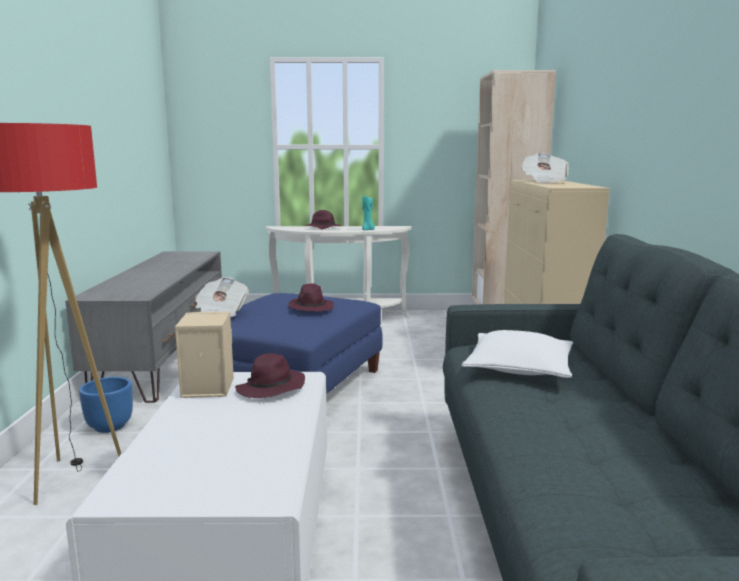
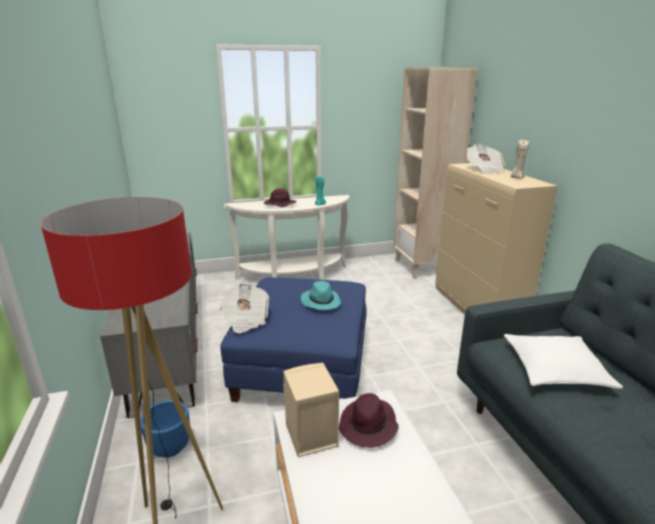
camera: 15 degrees left, 10 degrees up
(310, 308) = (320, 302): purple hat -> turquoise hat
(571, 184) = (516, 178): none -> beige candle

